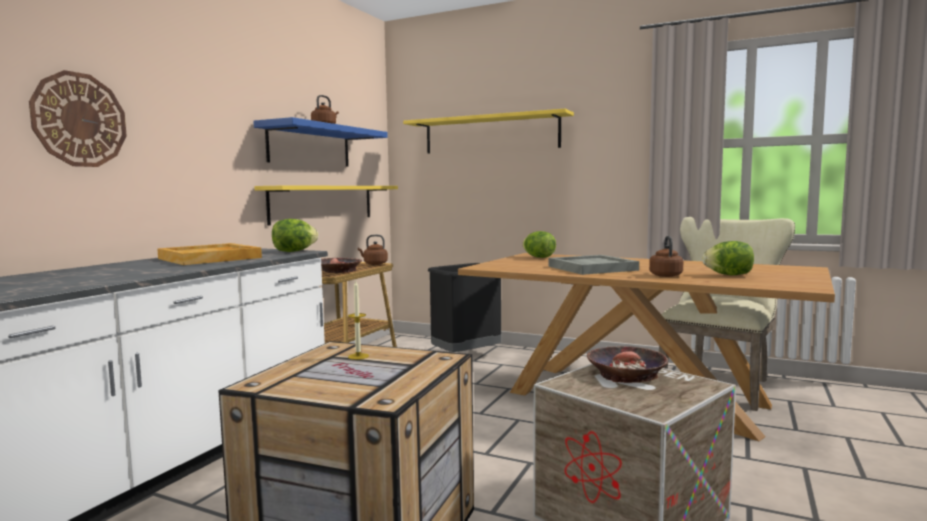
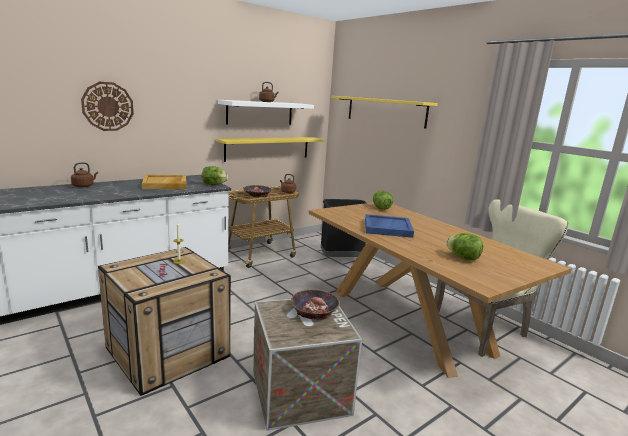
camera: 25 degrees right, 10 degrees up
(310, 146) = (260, 113): blue shelf -> white shelf
(591, 268) = (387, 228): grey tray -> blue tray
(665, 275) = (417, 247): brown kettle -> brown kettle (84, 186)

